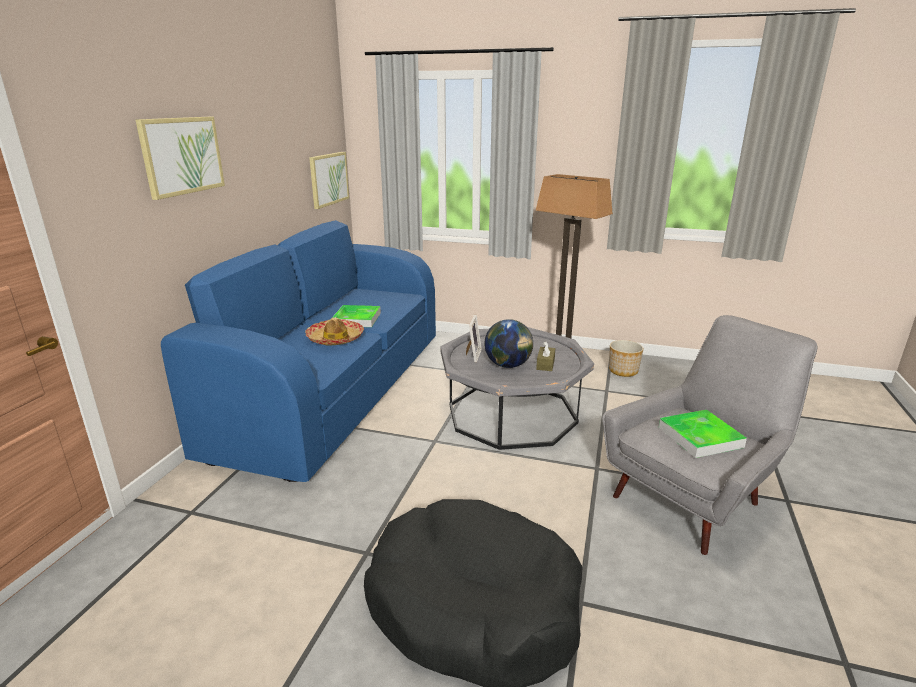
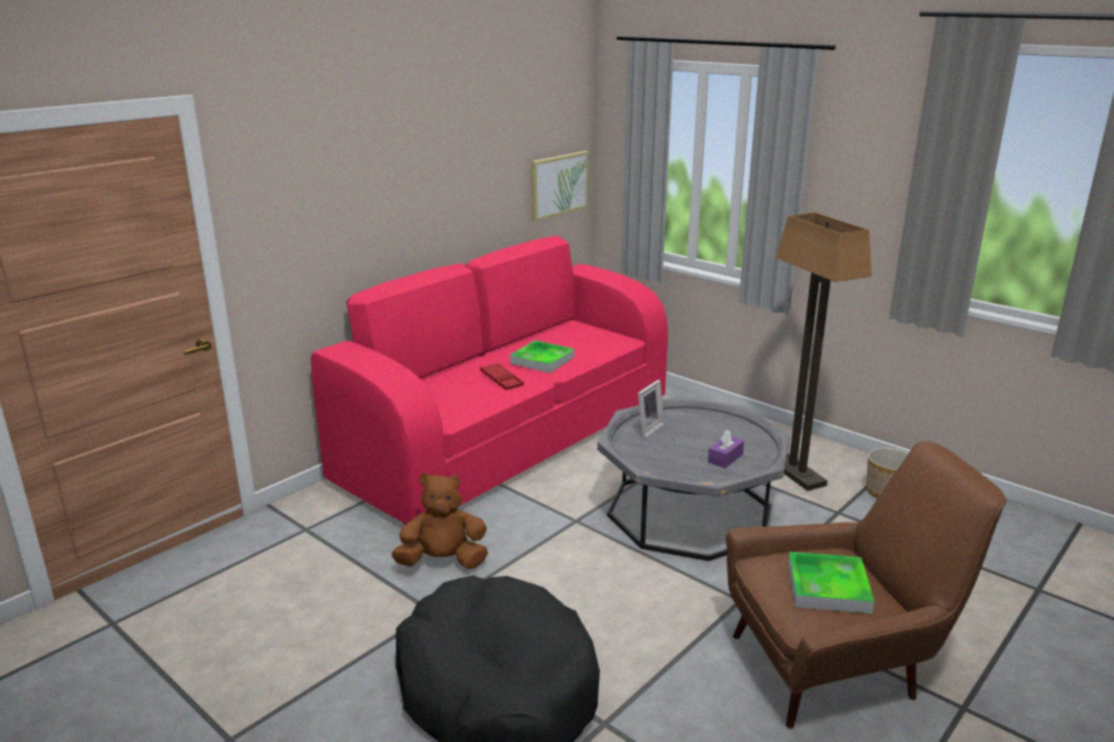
camera: 25 degrees right, 0 degrees up
(182, 155) = (361, 171): picture -> none
(335, 339) = (501, 380): hat -> red tray
(336, 389) = (510, 438): blue sofa -> pink sofa
(346, 505) = (443, 561): none -> brown plush toy
(508, 365) = (678, 450): globe -> none
(545, 364) = (725, 458): brown tissue box -> purple tissue box
(695, 496) = (839, 665): grey armchair -> brown armchair

